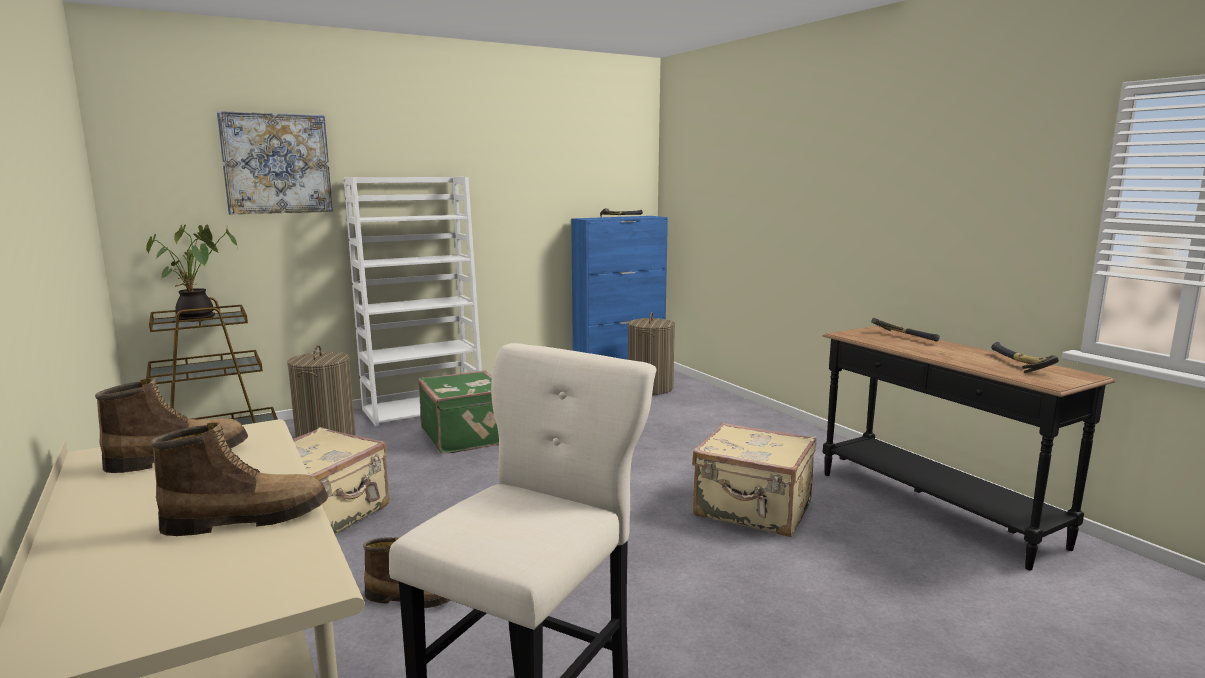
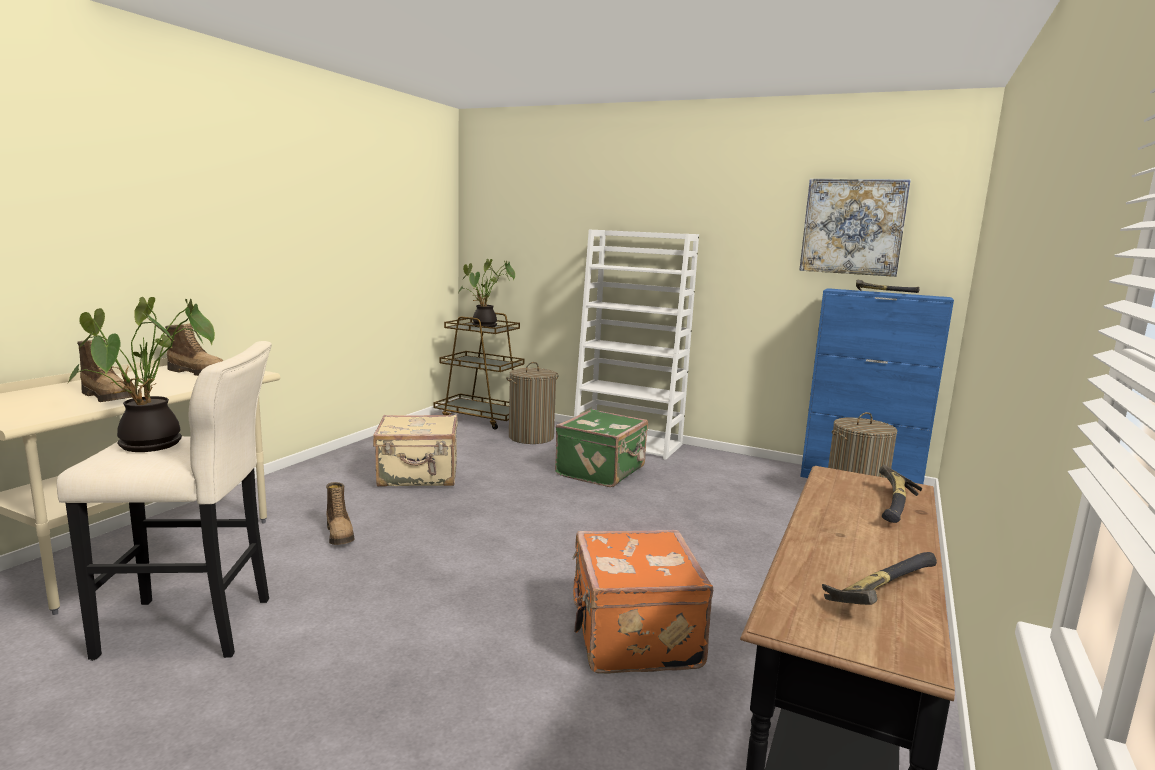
camera: 55 degrees right, 0 degrees up
(277, 163) = (559, 217): picture -> picture (852, 227)
(496, 521) = (150, 446): none -> potted plant
(753, 511) = (632, 636): beige suitcase -> orange suitcase

